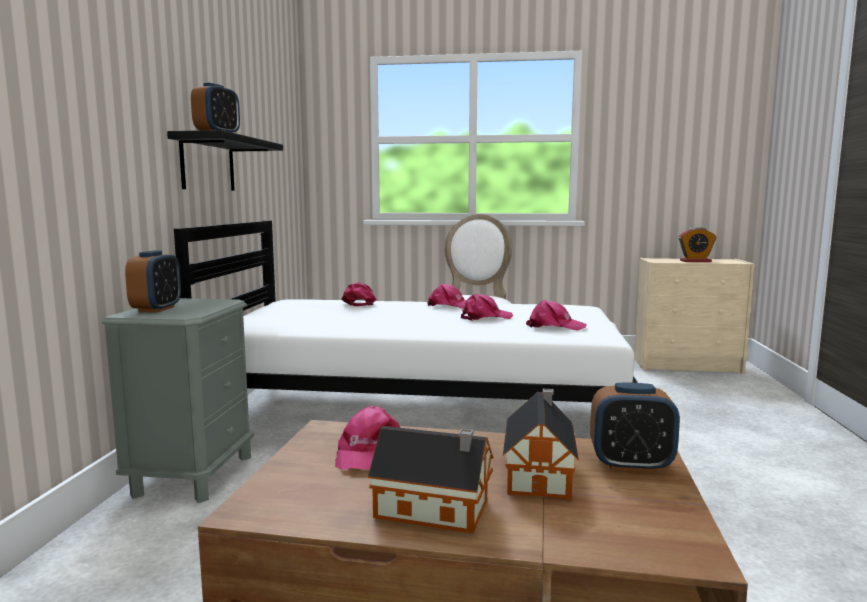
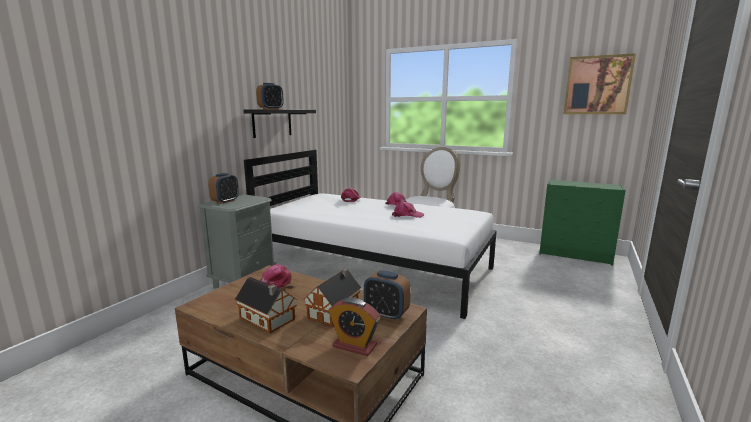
camera: 20 degrees right, 5 degrees up
(554, 326) = (437, 225): pink cap -> none
(688, 366) = (575, 255): beige dresser -> green dresser
(695, 121) = (597, 85): none -> picture
(695, 261) = (583, 185): alarm clock -> alarm clock (354, 346)

